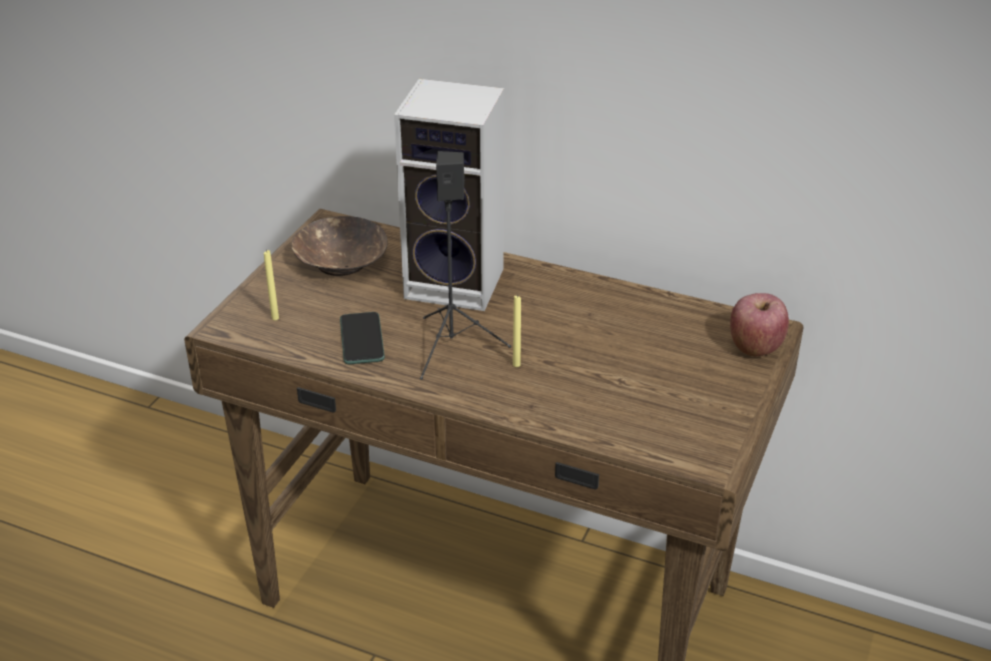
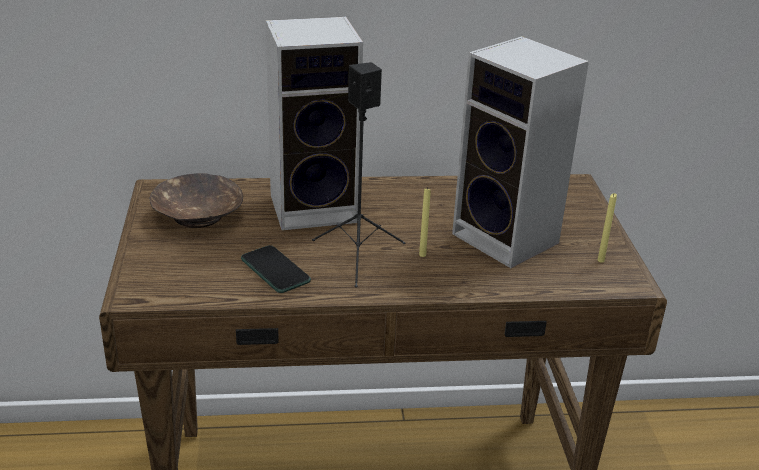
camera: 30 degrees left, 5 degrees down
(275, 318) = (178, 274): yellow candle -> yellow candle (600, 260)
(624, 374) = (509, 239): none -> speaker
(755, 346) = (578, 197): apple -> none

